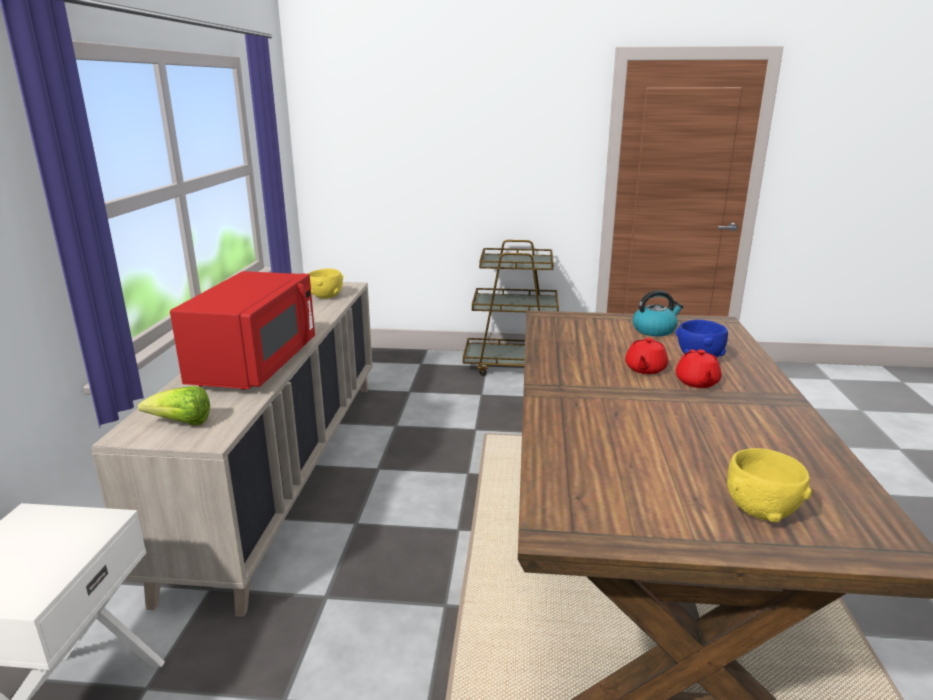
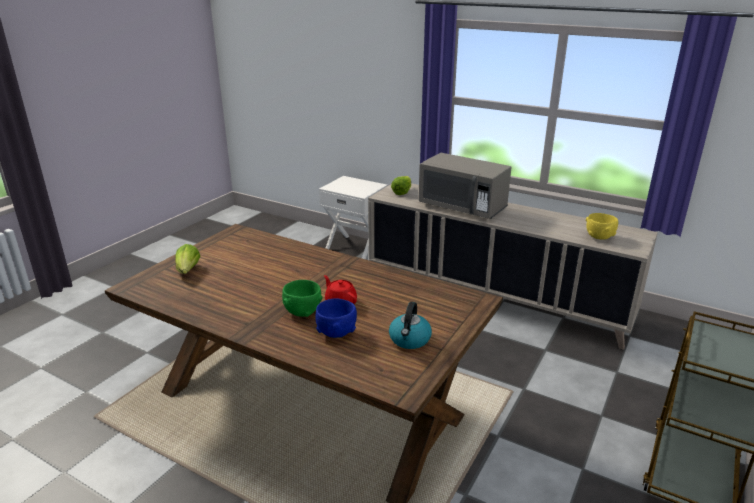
camera: 115 degrees right, 5 degrees up
(255, 365) = (462, 207): red microwave -> grey microwave
(697, 382) = (302, 312): red teapot -> green bowl
(760, 511) = (188, 271): yellow bowl -> lettuce

